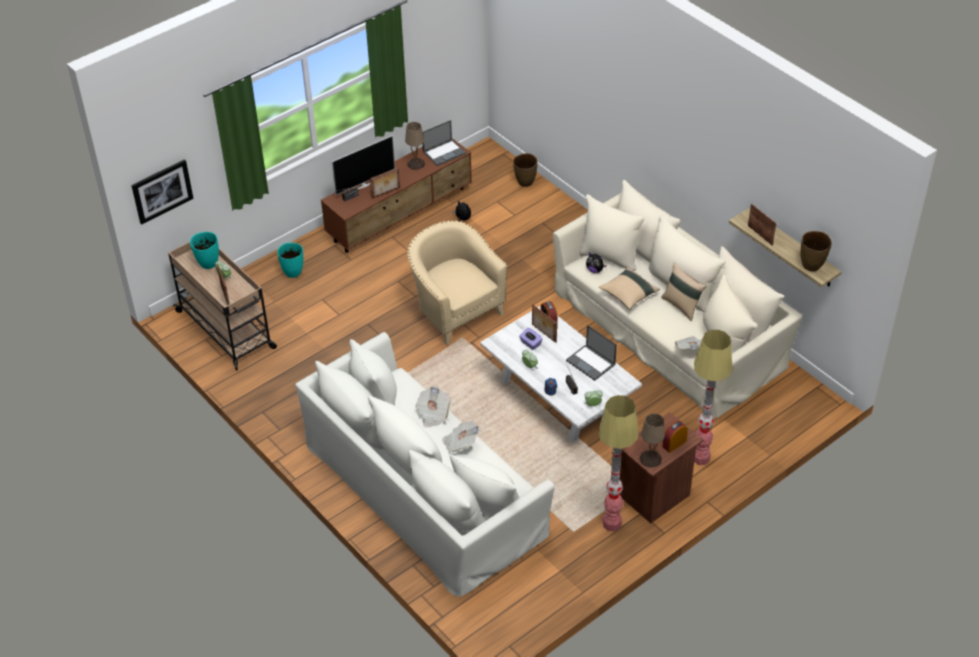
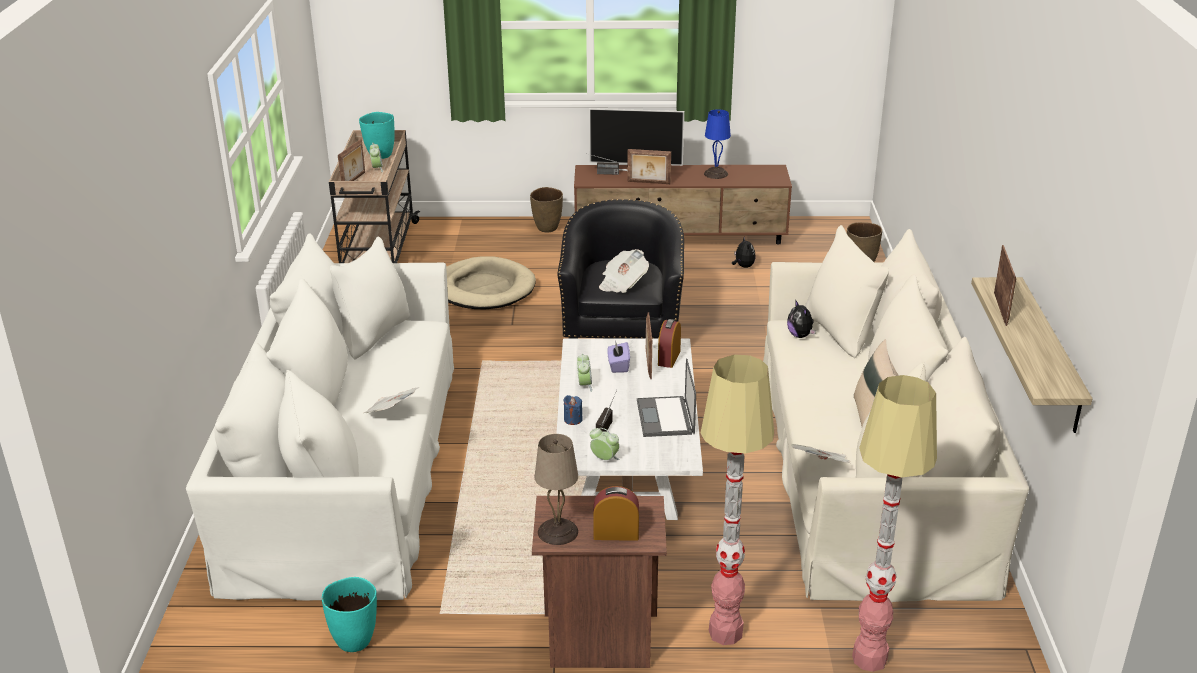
camera: 40 degrees right, 15 degrees down
(162, 191) = (366, 48): picture -> none
(292, 272) = (506, 237): turquoise vase -> turquoise vase (354, 640)
(333, 322) = (484, 288): none -> beige dog bed
(416, 164) = (716, 174): beige table lamp -> blue table lamp
(433, 414) = (407, 373): newspaper -> newspaper (622, 284)
(444, 152) = (761, 176): laptop -> none
(455, 310) = (622, 334): beige armchair -> black armchair
(611, 523) = (499, 635): floor lamp -> floor lamp (869, 658)
(628, 294) = (812, 375): beige pillow -> none
(812, 265) = (1045, 371): brown vase -> brown vase (547, 228)

